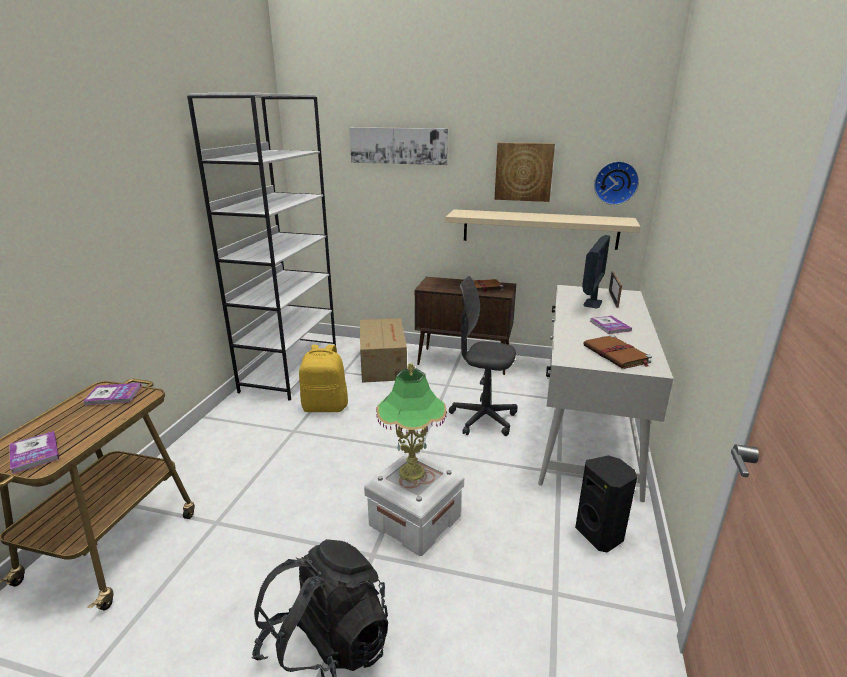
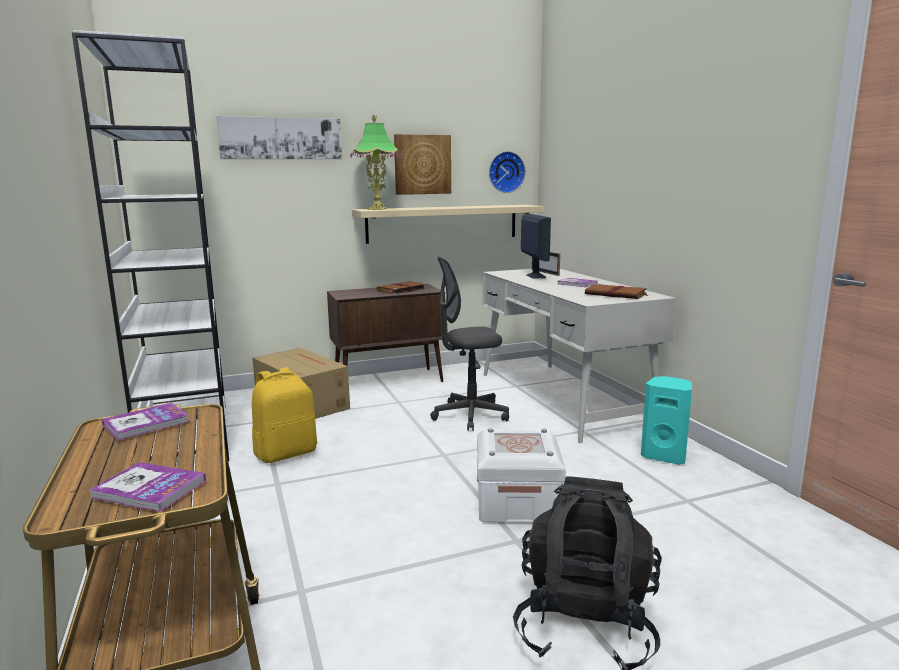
camera: 35 degrees left, 10 degrees down
(411, 472) = (512, 441): table lamp -> table lamp (377, 209)
(600, 534) = (664, 456): black speaker -> turquoise speaker

